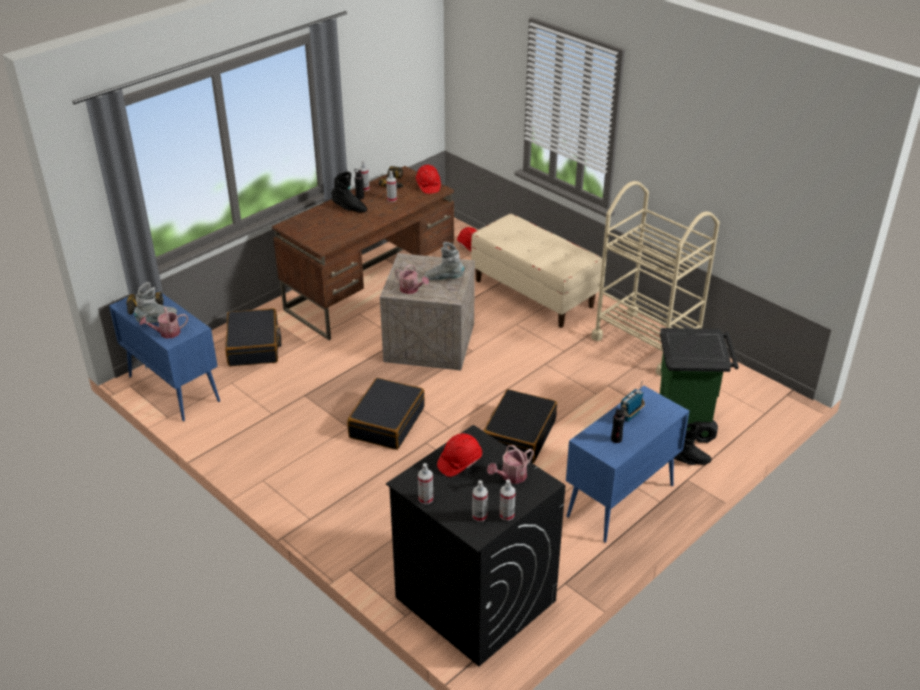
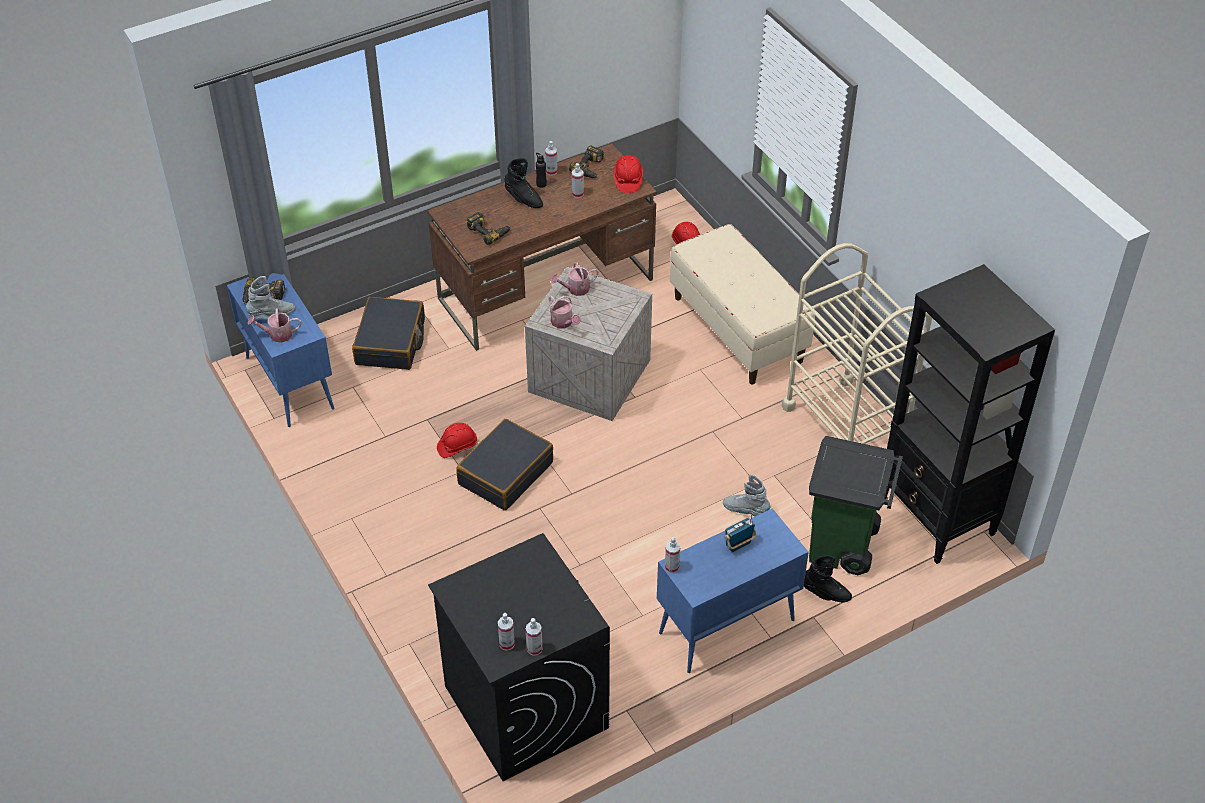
camera: 15 degrees right, 10 degrees up
(329, 232) = (489, 231): none -> power drill
(425, 499) = (460, 612): spray bottle -> spray bottle (672, 567)
(444, 278) = (607, 314): grey boot -> grey boot (745, 510)
(459, 462) = (511, 576): red hard hat -> red hard hat (457, 446)
(511, 477) = (556, 605): watering can -> watering can (575, 289)
(519, 435) = (646, 519): black suitcase -> none
(616, 439) = (710, 571): black bottle -> none
(747, 392) = (937, 518): none -> black bookcase

